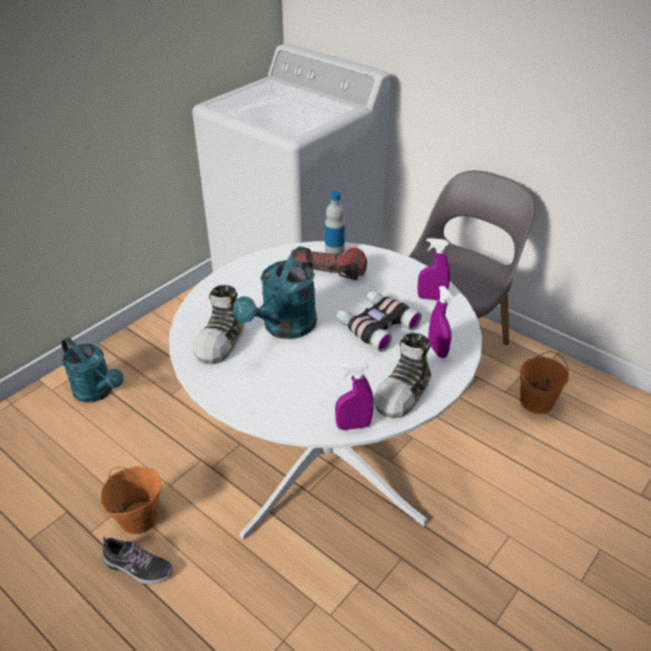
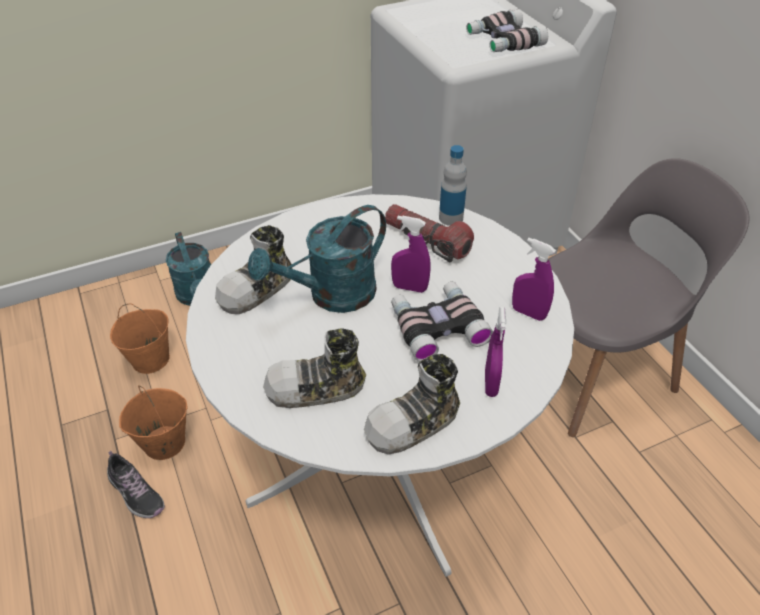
camera: 25 degrees right, 5 degrees up
(314, 112) = (503, 41): none -> binoculars
(318, 393) = (316, 388): none -> shoe
(353, 426) = (327, 443): purple spray bottle -> purple spray bottle (409, 288)
(536, 402) = (672, 479): orange bucket -> orange bucket (151, 359)

